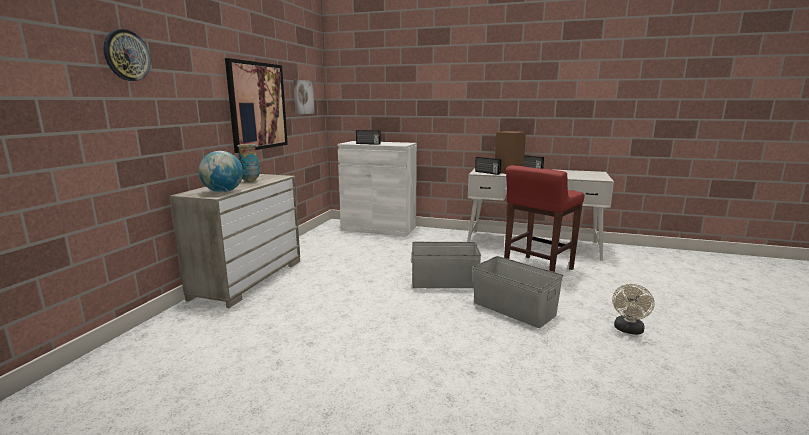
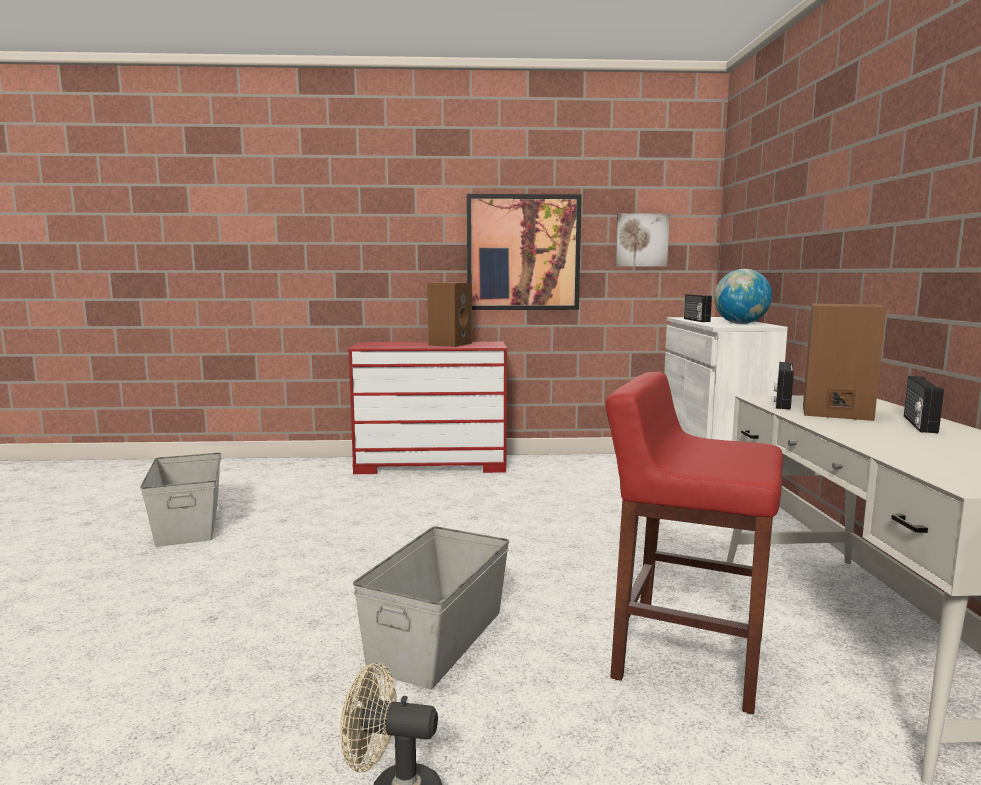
camera: 70 degrees right, 5 degrees down
(126, 55) = (331, 203): wall clock -> none
(223, 192) = (384, 346): globe -> globe (740, 324)
(248, 279) = (431, 464): beige dresser -> red dresser
(249, 181) = (450, 344): vase -> brown speaker
(444, 282) = (515, 565): grey storage box -> grey storage box (187, 524)

